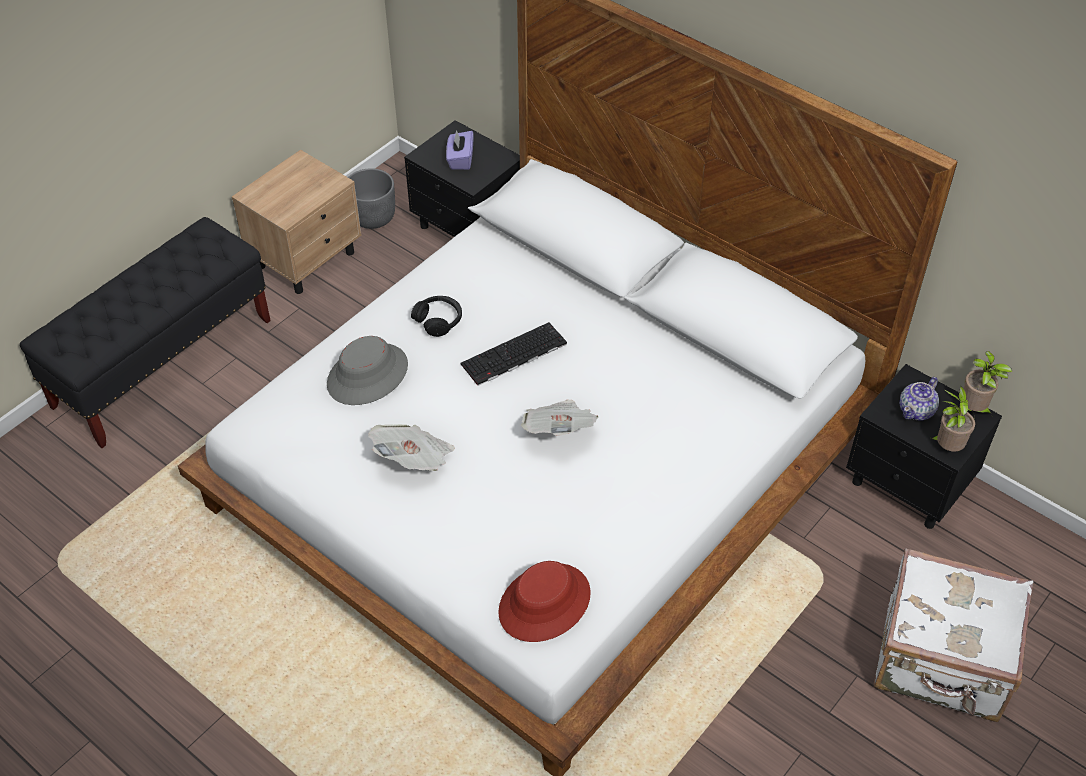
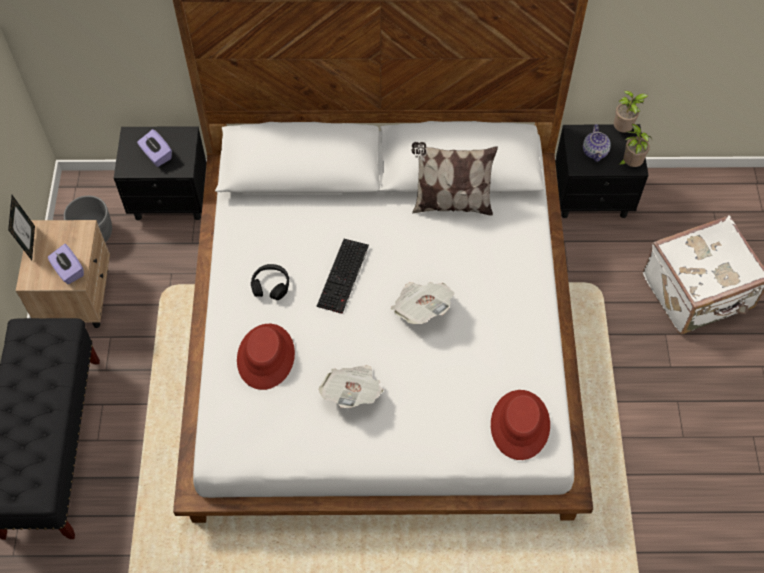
camera: 40 degrees left, 10 degrees up
(281, 167) = (29, 243): none -> picture frame
(288, 207) = (68, 271): none -> purple tissue box
(368, 375) = (266, 357): grey hat -> red hat
(693, 358) = (451, 203): none -> pillow

